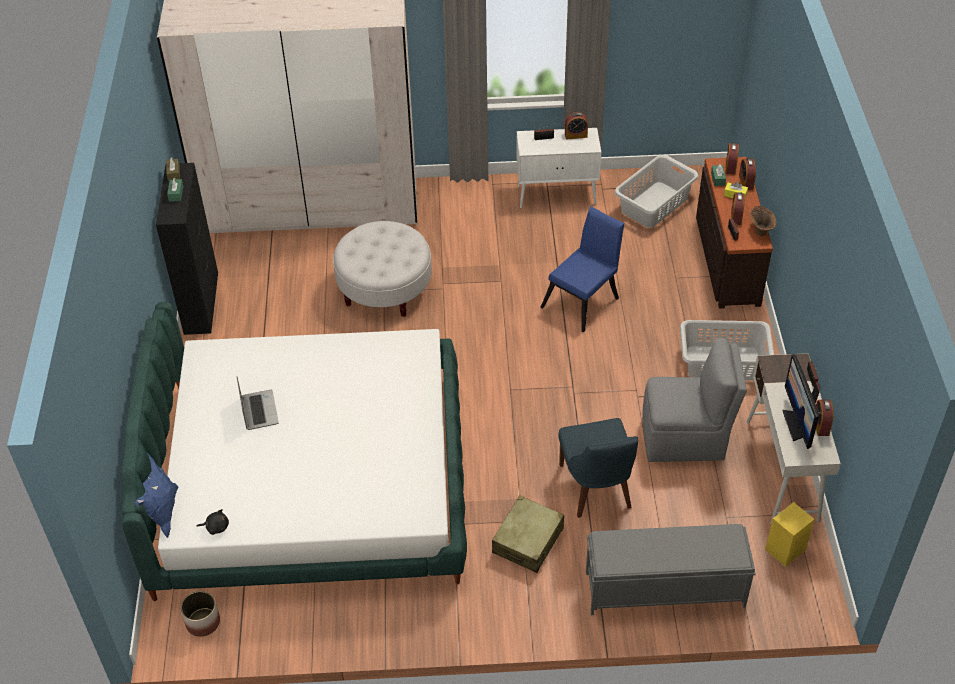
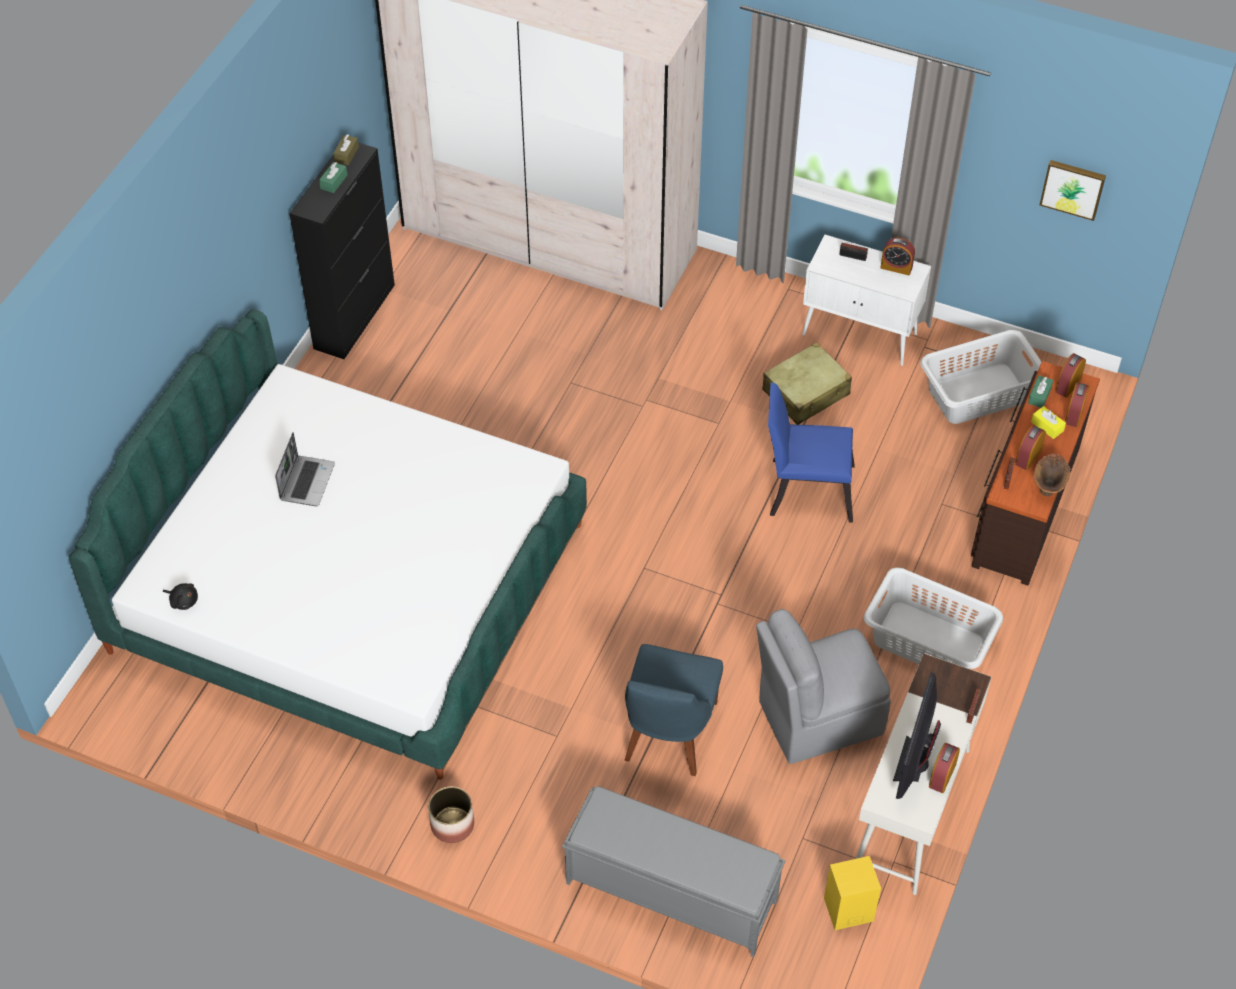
camera: 25 degrees right, 5 degrees up
(162, 512) = (138, 559): blue pillow -> none
(203, 622) = (145, 701): planter -> planter (453, 825)
(384, 289) = (573, 380): white ottoman -> none
(528, 541) = (549, 763): beige suitcase -> beige suitcase (806, 392)
(583, 300) = (805, 488): blue chair -> blue chair turned 150 degrees counterclockwise
(685, 36) = (1073, 188): none -> picture
(685, 438) = (817, 718): grey chair -> grey chair turned 135 degrees clockwise

